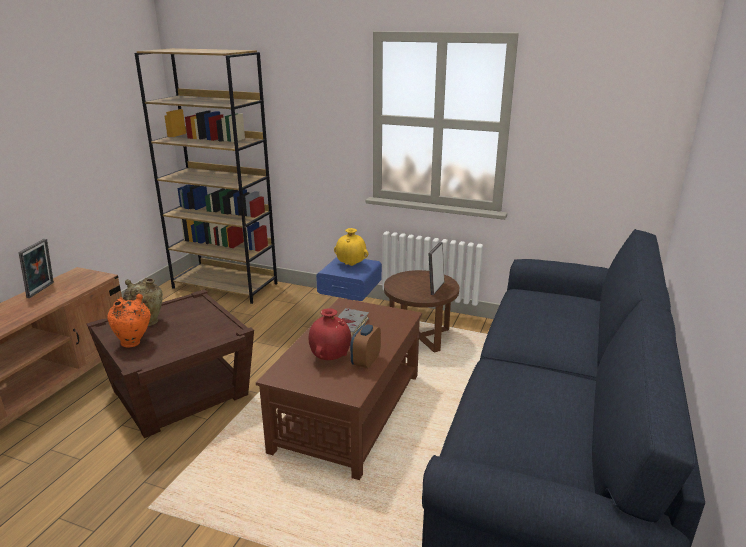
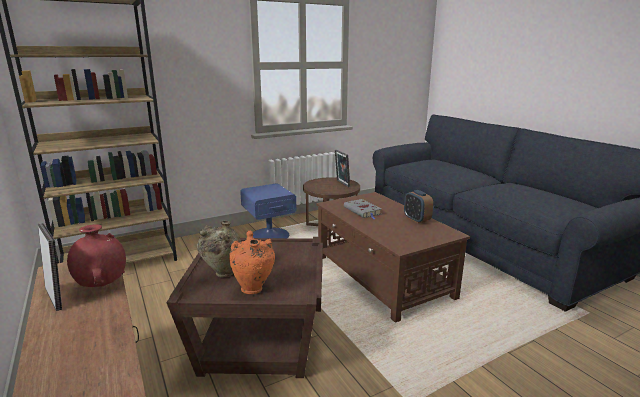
camera: 50 degrees left, 5 degrees down
(330, 358) = (398, 226): red vase -> red vase (102, 285)
(351, 265) = (266, 190): yellow vase -> none

